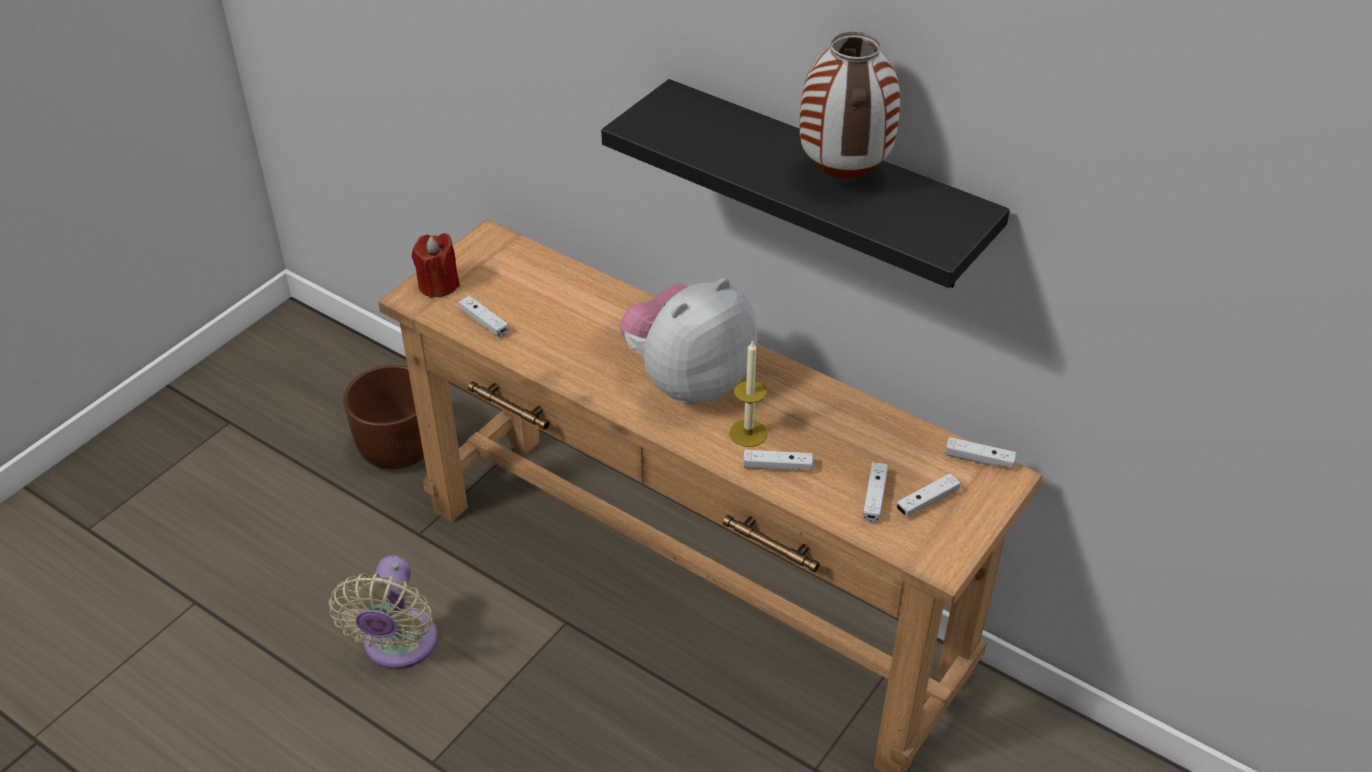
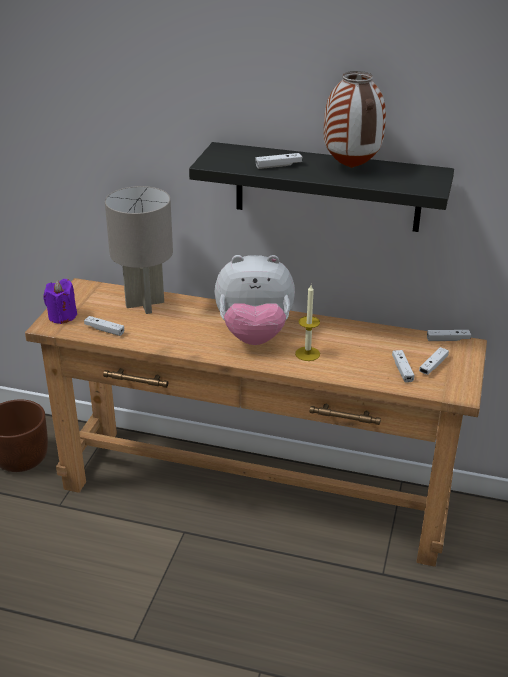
camera: 20 degrees left, 10 degrees down
(398, 647) = (76, 576): beige fan -> none
(438, 285) = (62, 316): red candle -> purple candle
(560, 287) = (144, 304): none -> grey table lamp
(688, 381) = (254, 335): plush toy -> plush toy turned 120 degrees counterclockwise
(777, 466) = (335, 366): white game controller -> white game controller (278, 166)

